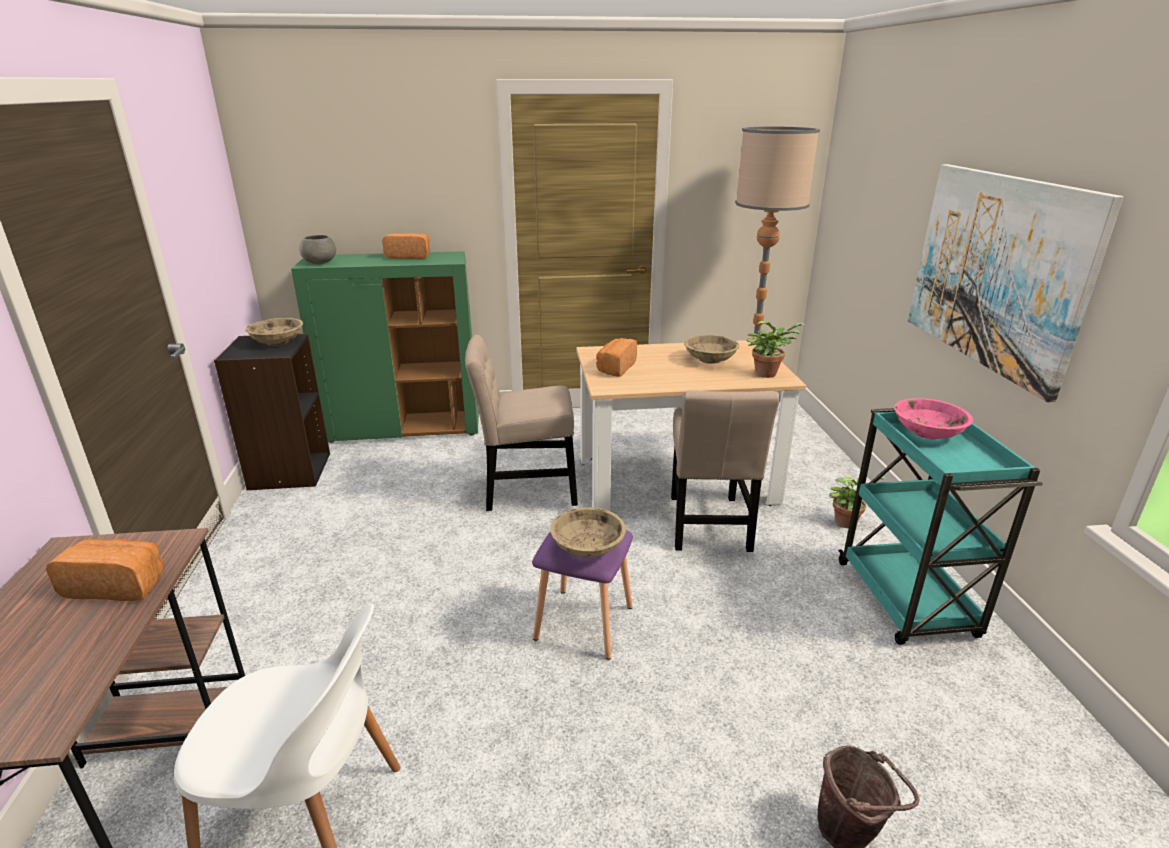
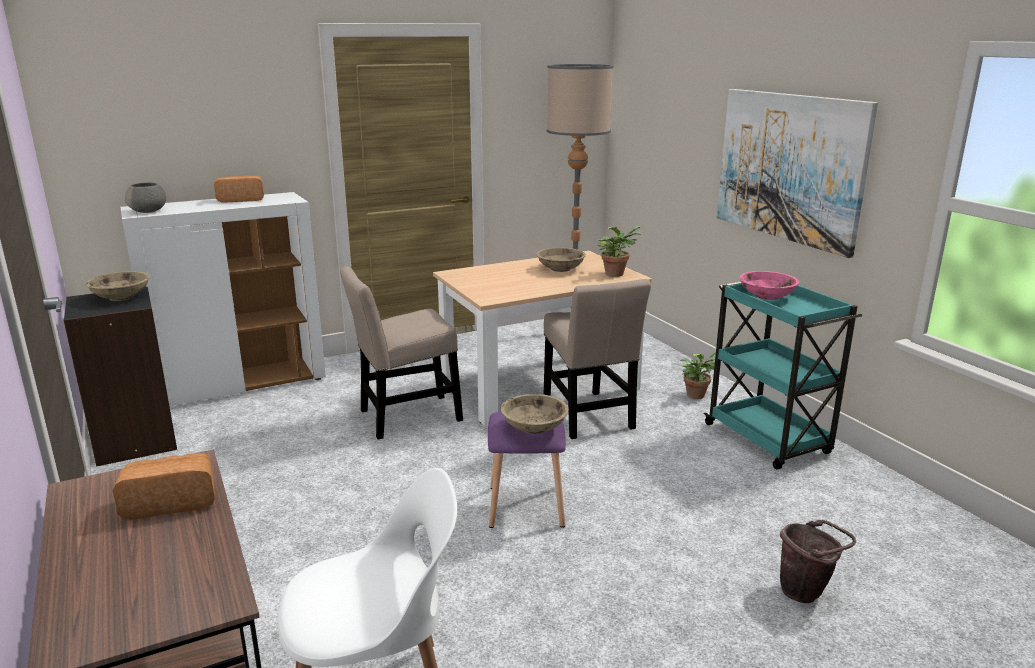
camera: 20 degrees left, 5 degrees down
(405, 428) = (242, 384): green cabinet -> white cabinet
(615, 368) = (484, 284): bread -> none

